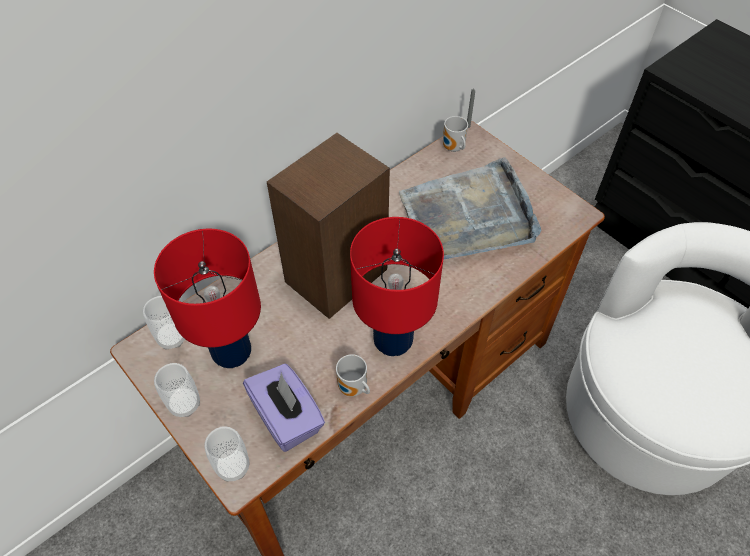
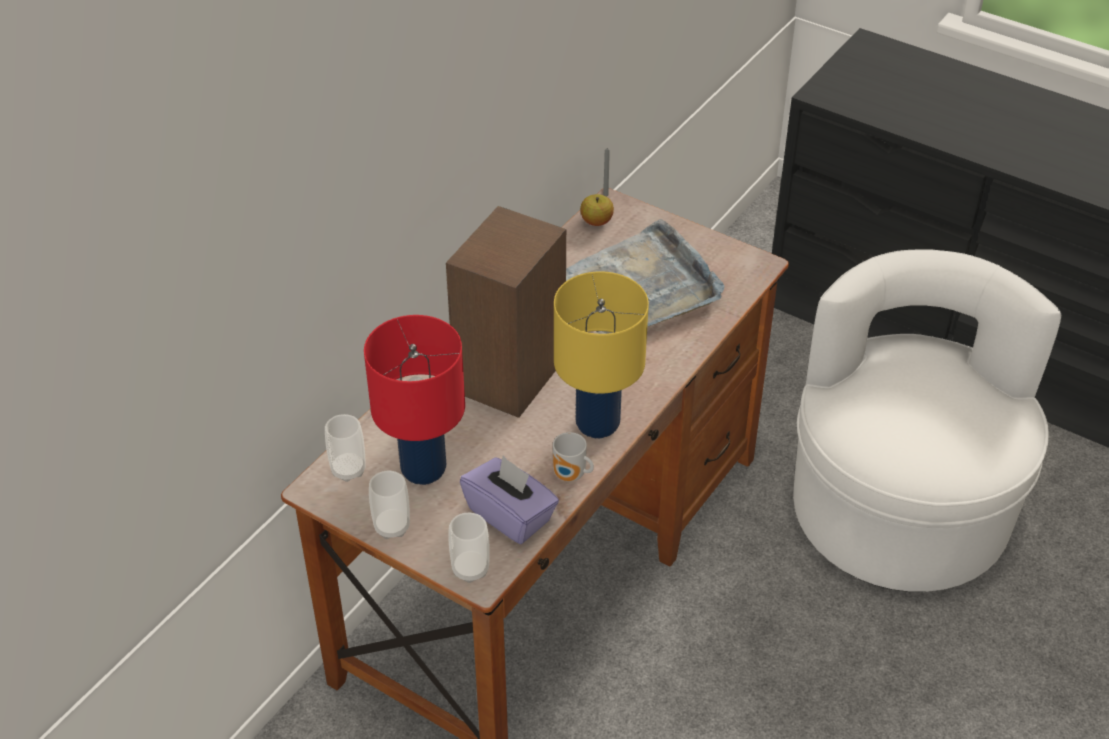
camera: 15 degrees left, 10 degrees down
(394, 340) = (599, 423): red table lamp -> yellow table lamp
(453, 149) = (596, 222): mug -> apple

